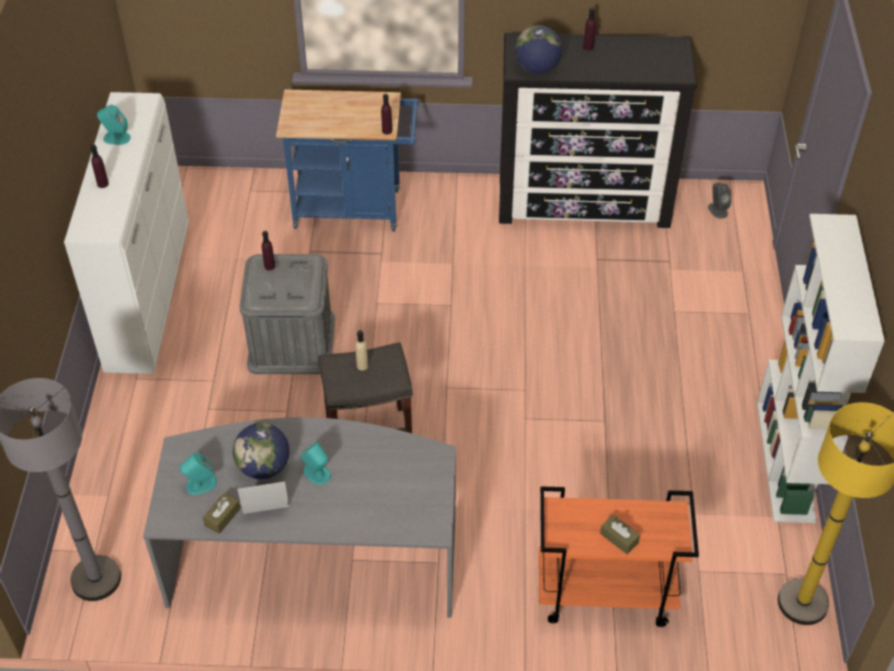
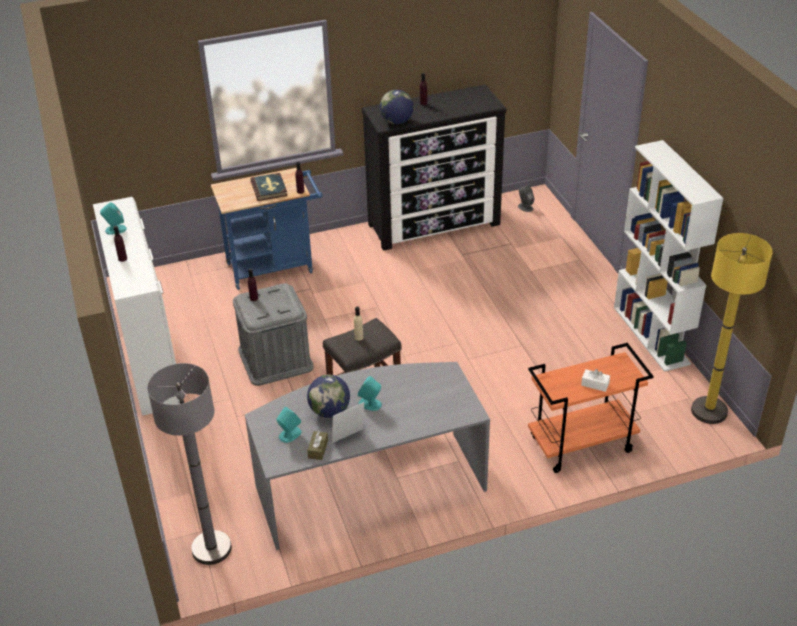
camera: 20 degrees left, 10 degrees down
(351, 116) = (269, 189): none -> book
(619, 538) = (595, 384): brown tissue box -> white tissue box

